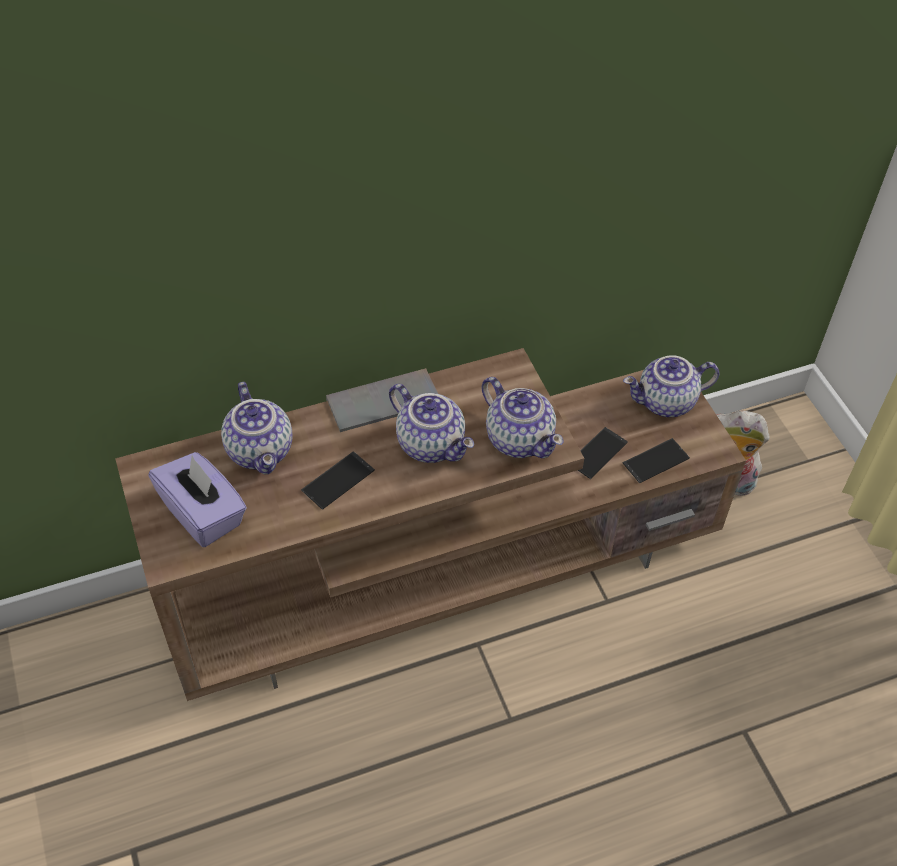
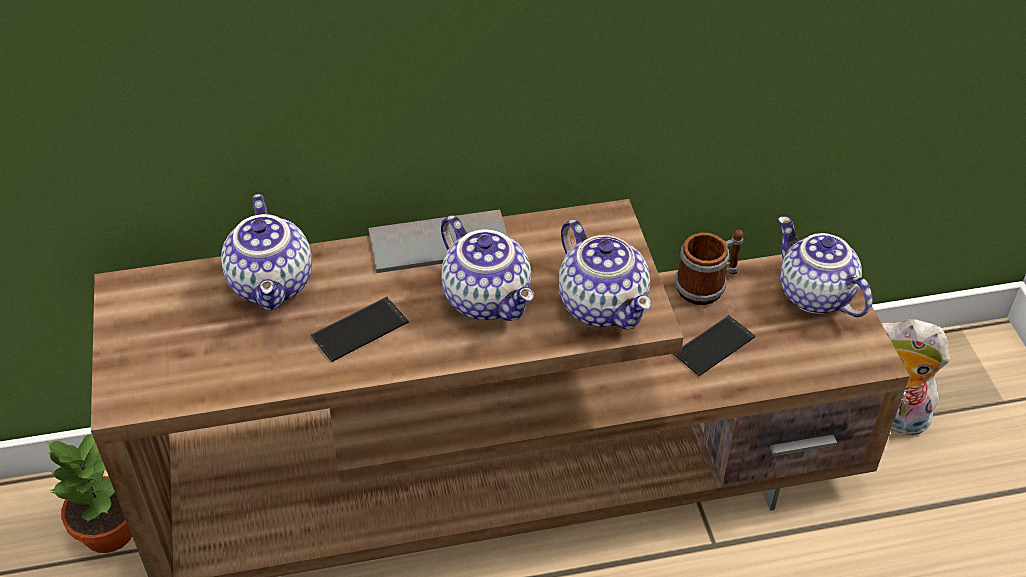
camera: 10 degrees right, 5 degrees down
(128, 652) = (107, 531): none -> potted plant
(203, 514) = (183, 350): purple tissue box -> none
(585, 404) = (707, 285): none -> mug
(656, 461) = (789, 363): phone -> none
(665, 403) = (813, 295): teapot -> teapot turned 60 degrees clockwise

